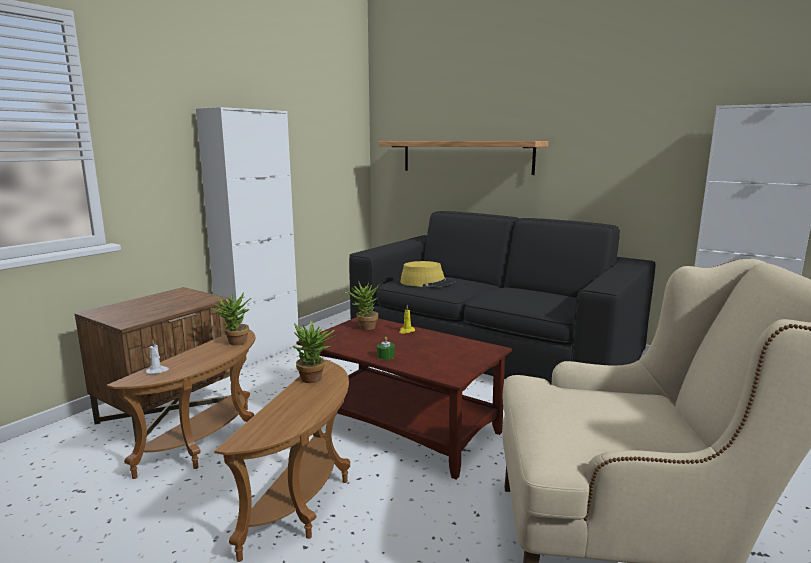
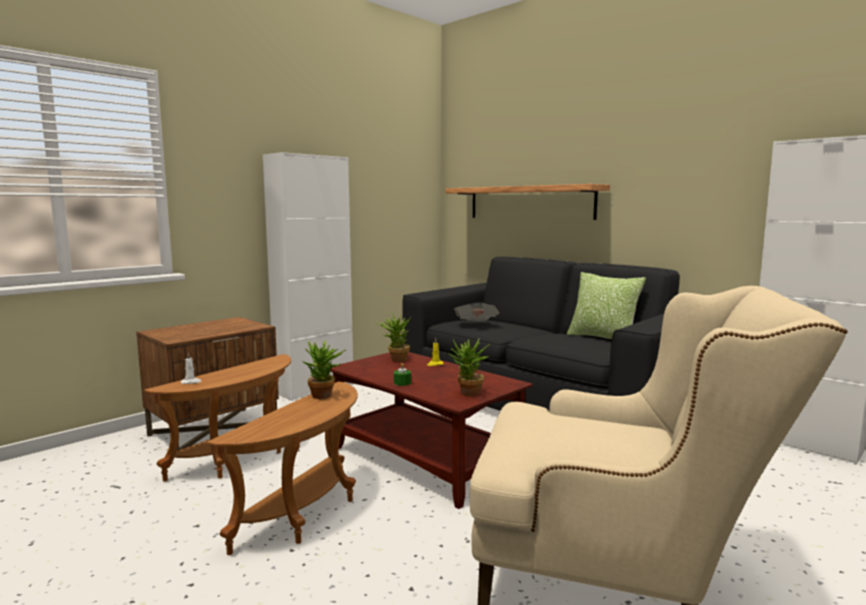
camera: 10 degrees right, 5 degrees down
(235, 343) = (269, 365): potted plant -> potted plant (468, 394)
(427, 283) = (477, 325): yellow hat -> newspaper
(550, 292) = (603, 338): none -> pillow

